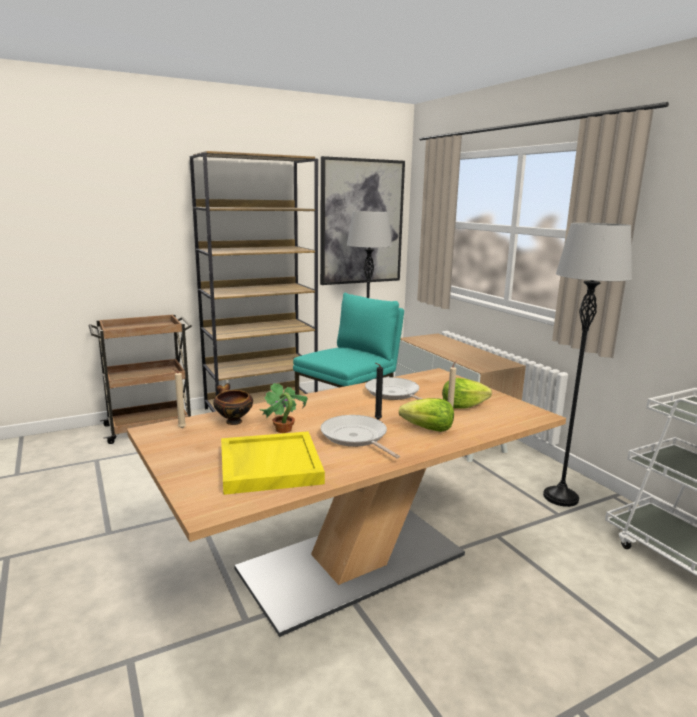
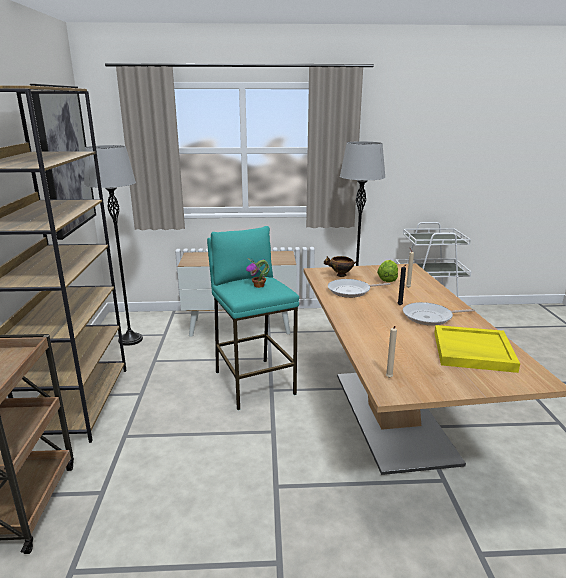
camera: 65 degrees left, 5 degrees up
(233, 421) = (382, 354): bowl -> bowl (340, 275)
(283, 430) = (408, 338): potted plant -> potted plant (259, 286)
(428, 429) = (422, 296): lettuce -> none

